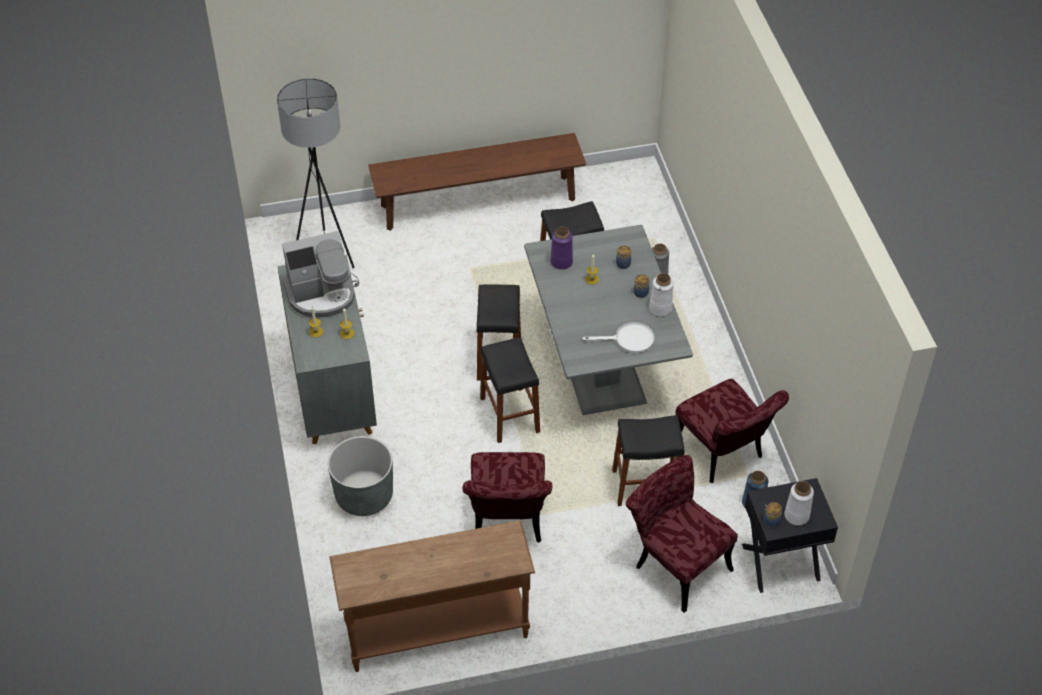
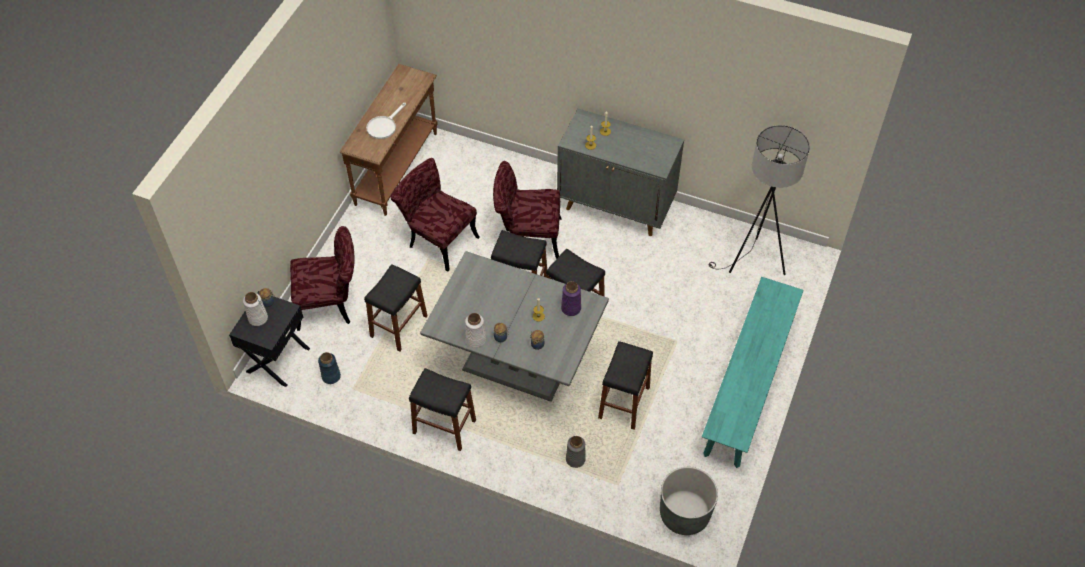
camera: 125 degrees right, 5 degrees up
(321, 294) = (637, 148): coffee machine -> none
(364, 495) = (520, 182): grey planter -> grey planter (684, 514)
(478, 202) = (747, 387): brown bench -> turquoise bench
(628, 340) = (464, 302): white frying pan -> white frying pan (384, 126)
(716, 381) = (444, 426): none -> black stool
(723, 454) = (381, 386): red chair -> red chair (527, 237)

